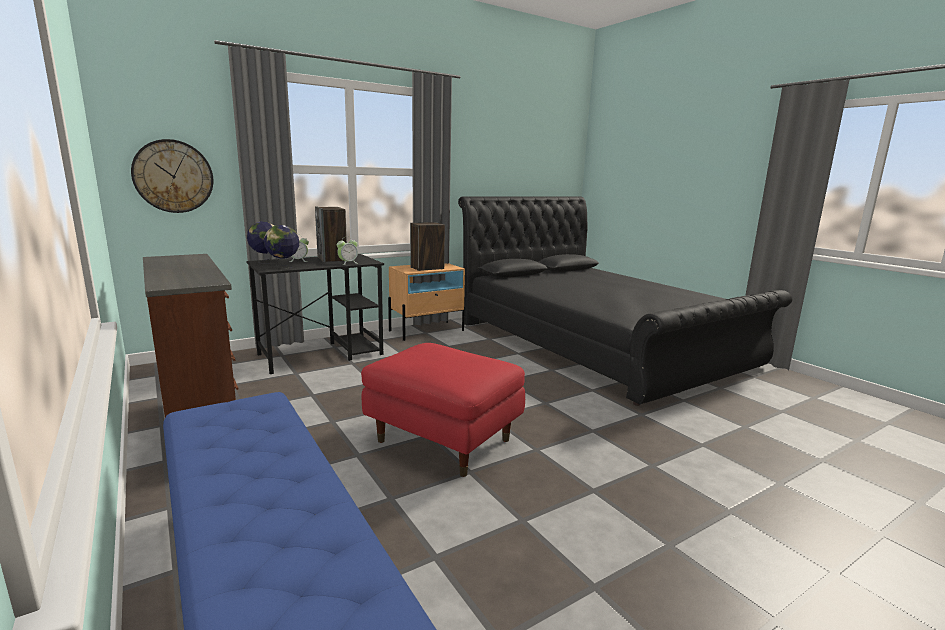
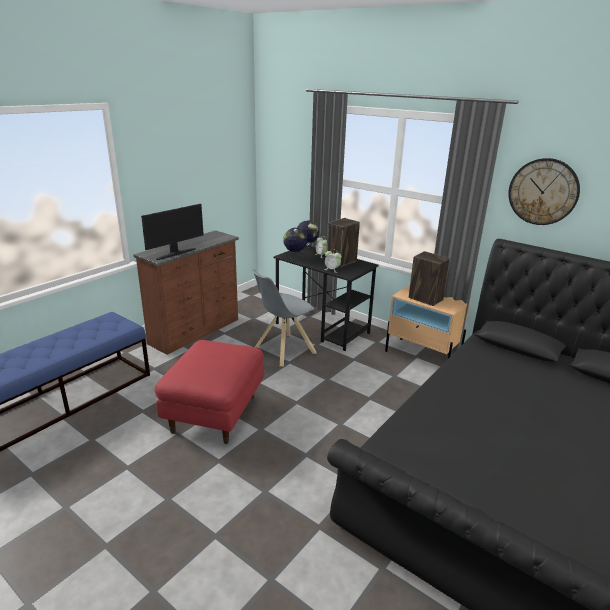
camera: 70 degrees right, 10 degrees up
(173, 176) = (285, 179): wall clock -> wall clock (543, 192)
(208, 275) = (175, 253): none -> monitor
(342, 381) = (283, 350): none -> grey chair

